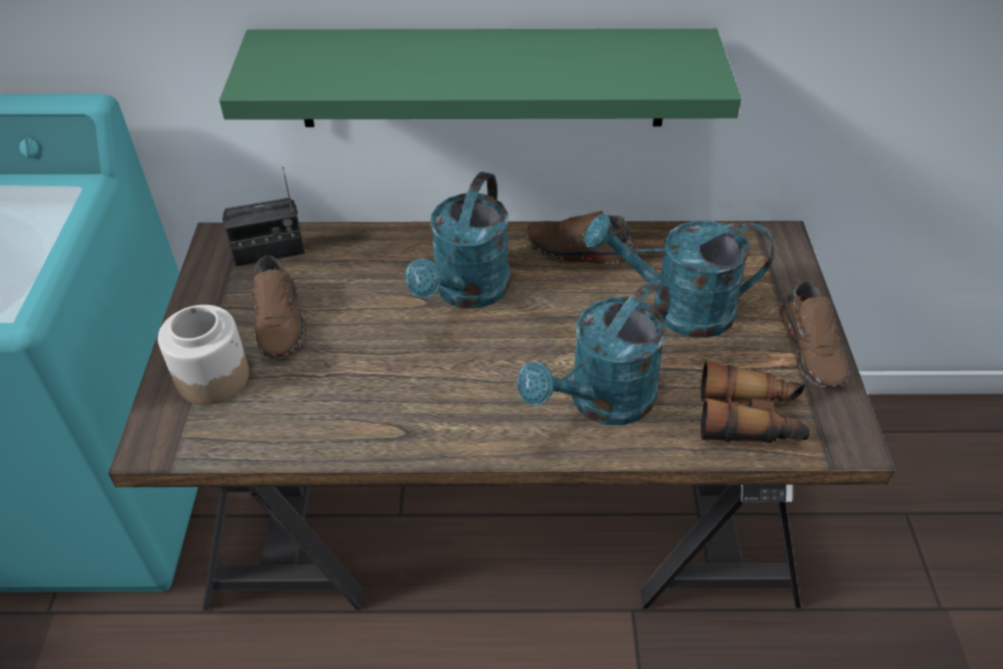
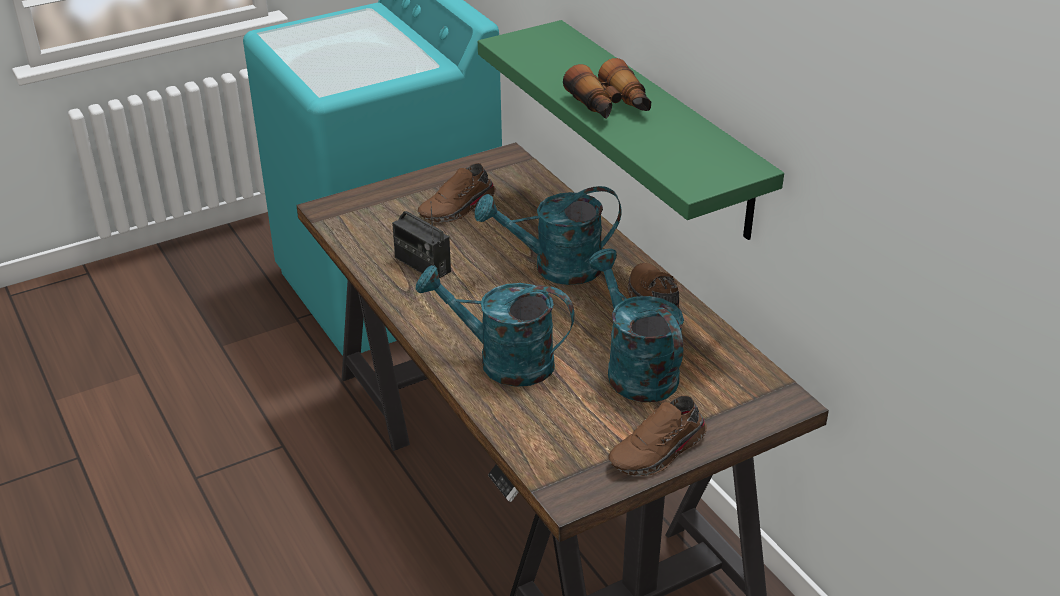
camera: 60 degrees right, 10 degrees down
(212, 377) = (391, 205): jar -> none
(269, 252) = (514, 178): radio -> radio (422, 264)
(750, 418) = (549, 436): binoculars -> binoculars (610, 106)

